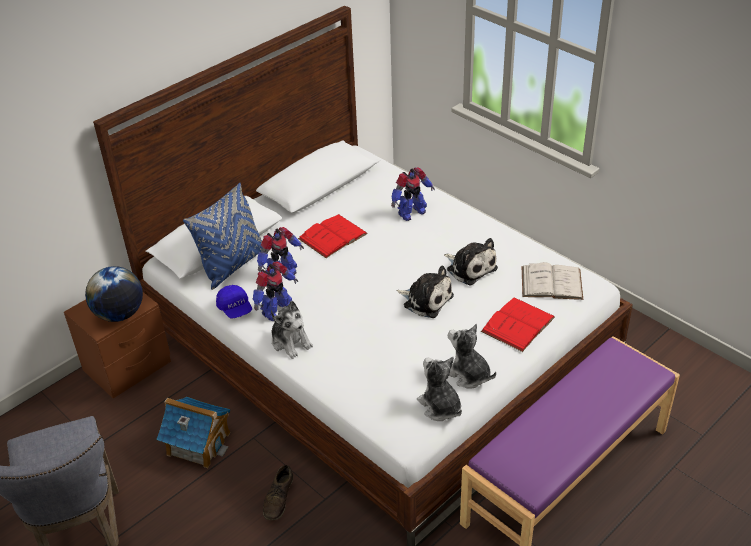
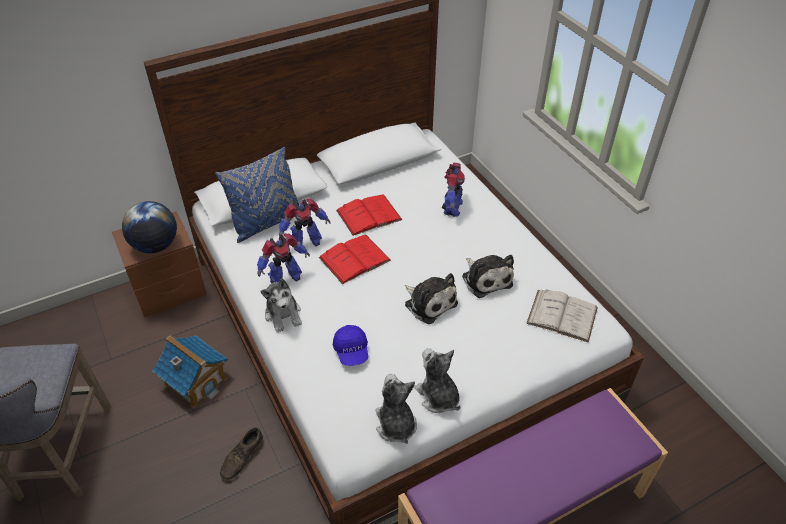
camera: 15 degrees right, 5 degrees up
(235, 308) = (249, 267): blue cap -> blue cap (351, 351)
(411, 213) = (452, 208): toy robot -> toy robot turned 60 degrees counterclockwise
(518, 324) = (510, 353): red book -> red book (354, 259)

